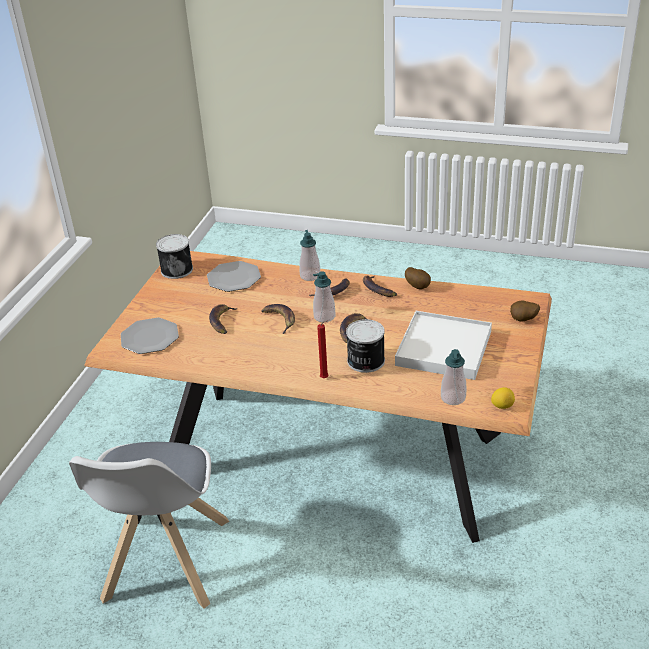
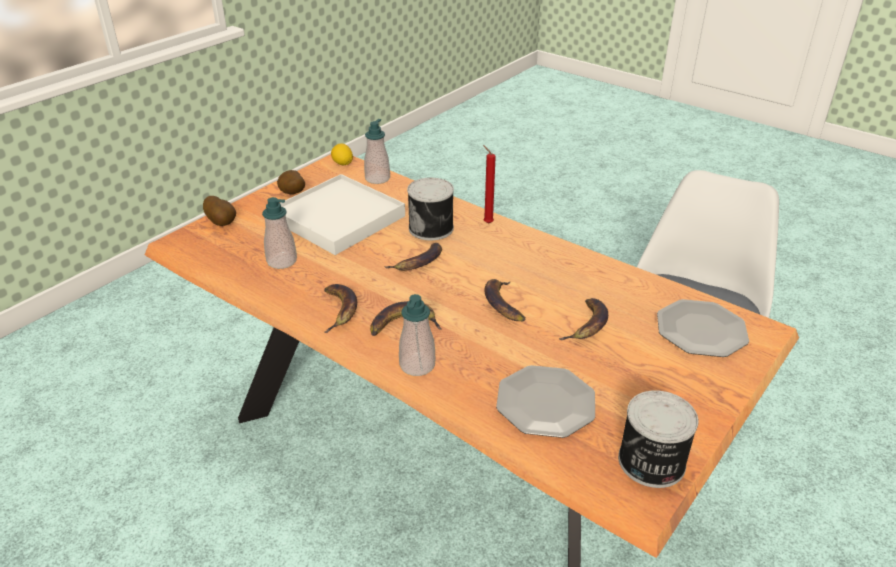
camera: 160 degrees left, 0 degrees up
(324, 316) = (441, 291): soap dispenser -> soap dispenser (282, 261)
(418, 286) = (283, 297): potato -> potato (292, 194)

